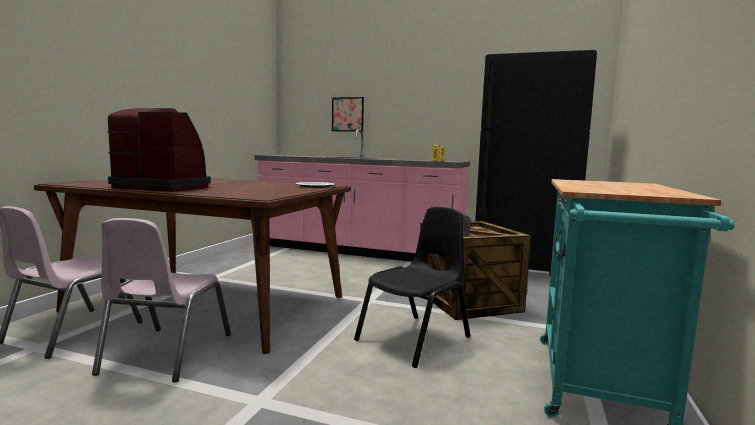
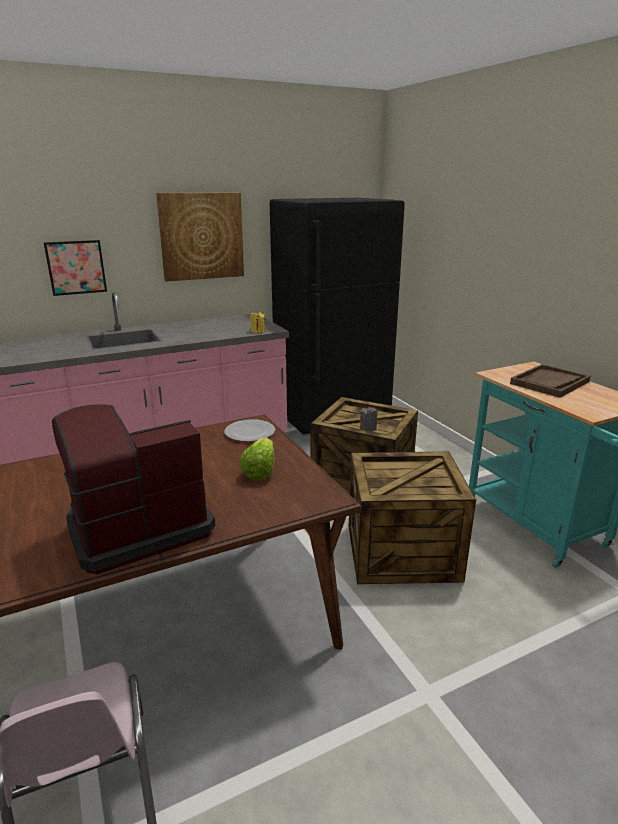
camera: 45 degrees left, 15 degrees up
(166, 353) = (263, 721): pink chair -> none
(269, 190) = (260, 471): none -> lettuce
(415, 339) = (402, 551): black chair -> crate
(433, 97) = (201, 236): none -> picture
(614, 185) = (549, 382): none -> brown tray

